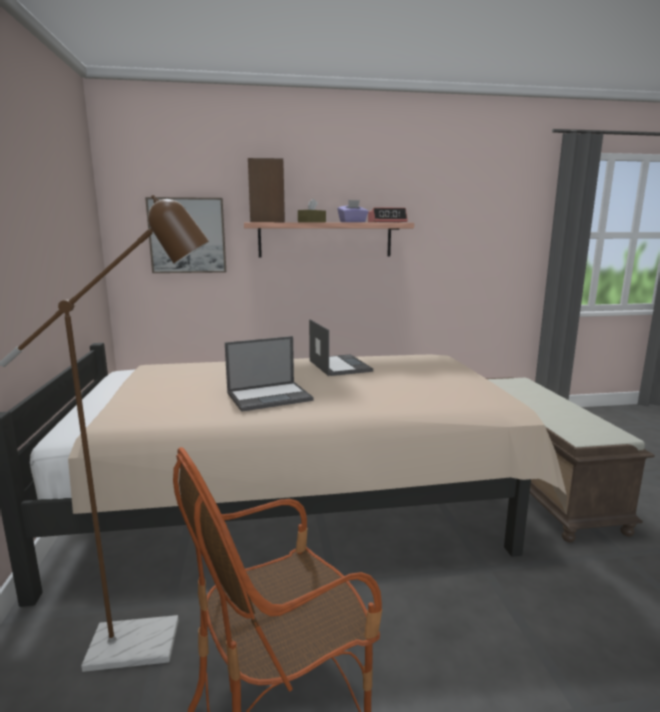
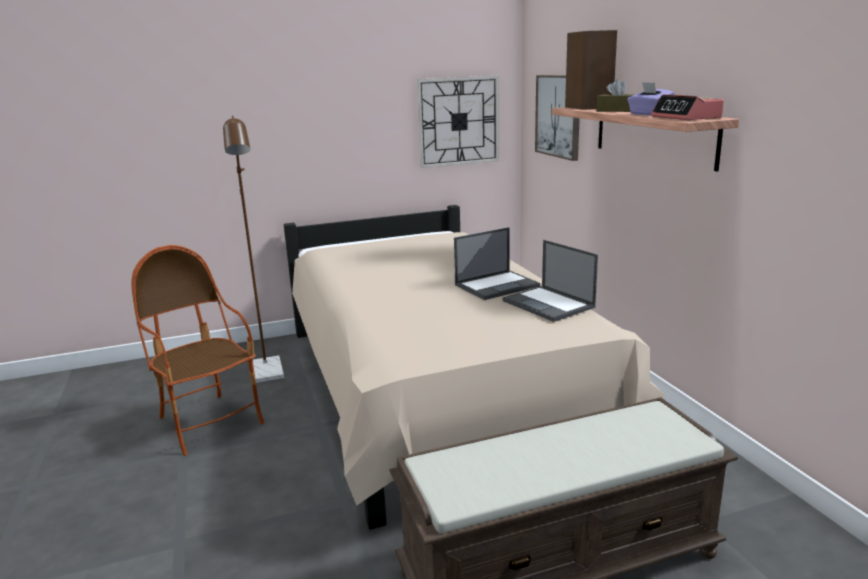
camera: 80 degrees right, 5 degrees up
(78, 244) = (458, 121): none -> wall clock
(270, 396) = (384, 275): laptop -> laptop (549, 304)

